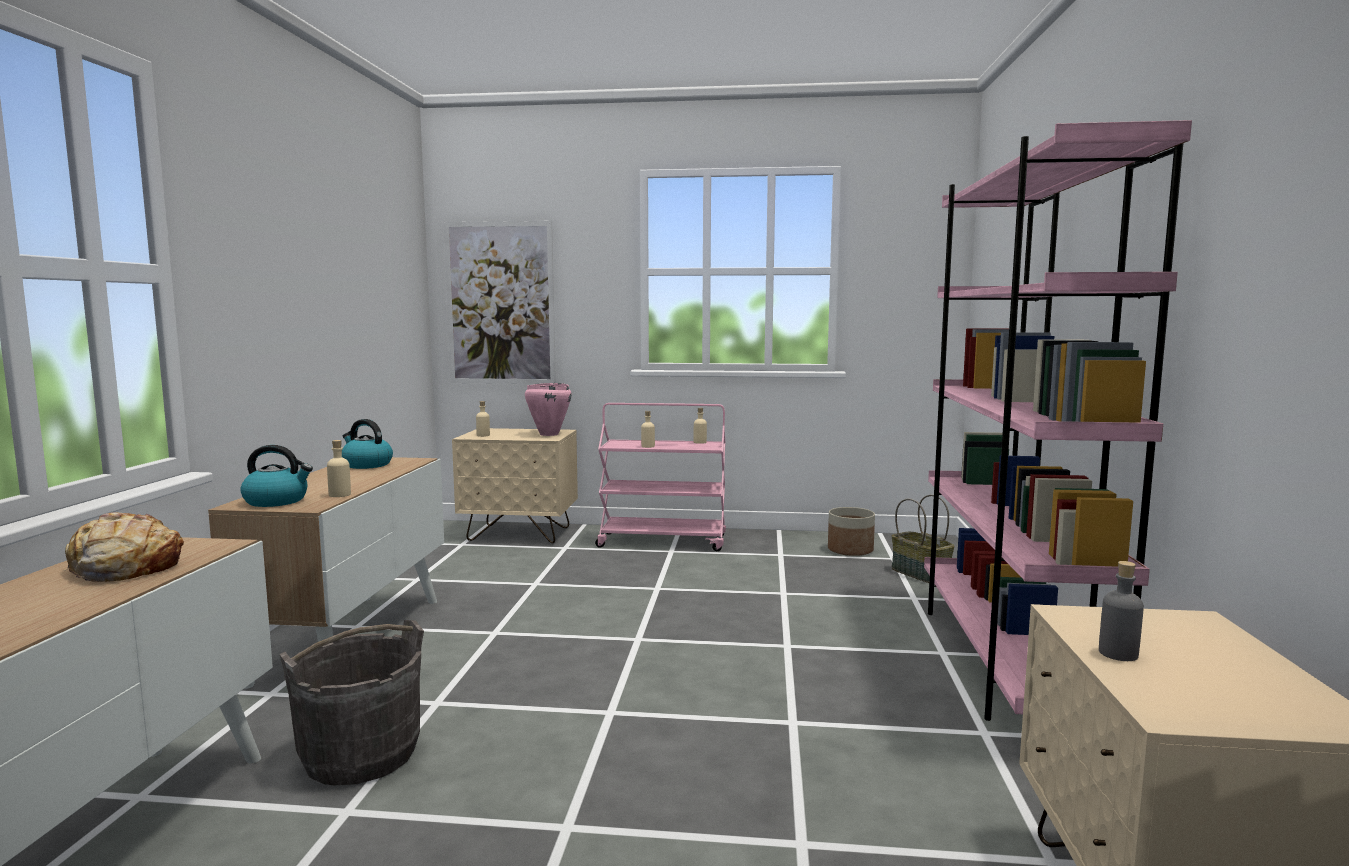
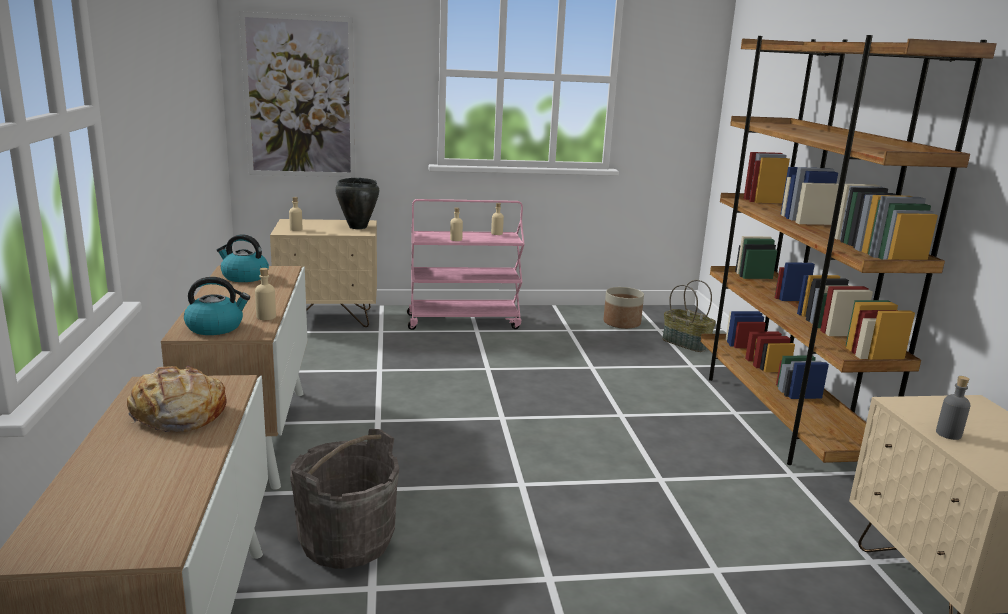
camera: 15 degrees left, 10 degrees up
(548, 434) = (357, 227): pink cooking pot -> black cooking pot
(1004, 662) = (780, 417): pink bookcase -> brown bookcase

